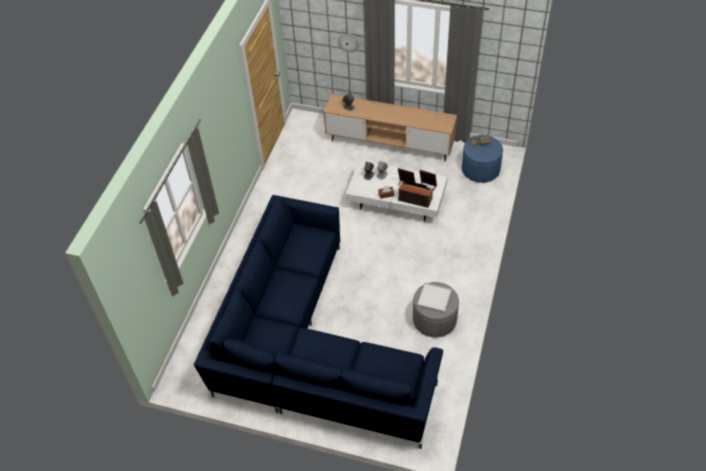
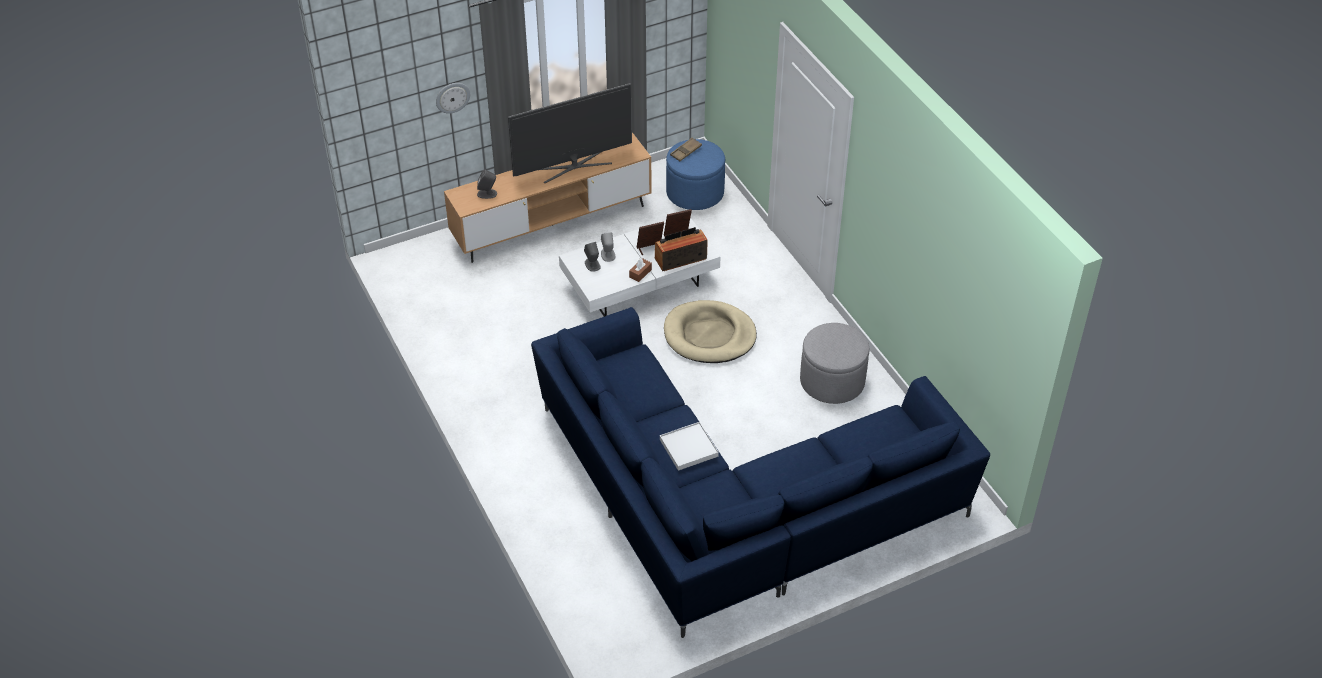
camera: 45 degrees left, 5 degrees down
(400, 251) = (709, 335): none -> beige dog bed
(406, 116) = (574, 166): none -> television
(434, 298) = (834, 345): white tray -> white tray (689, 448)

